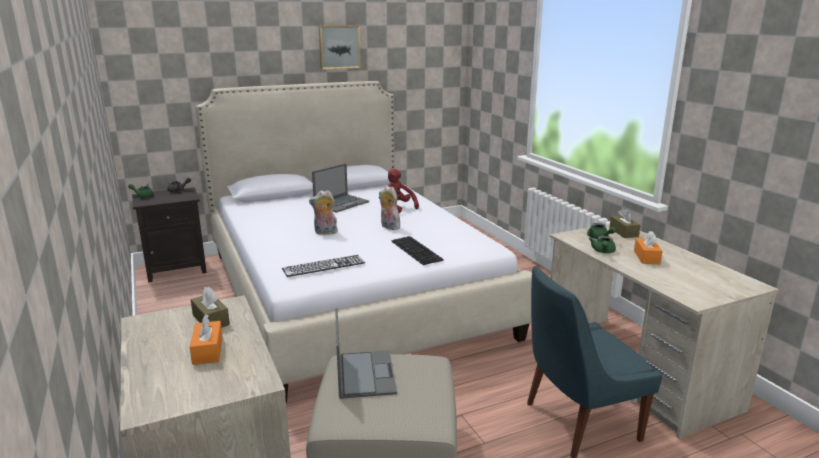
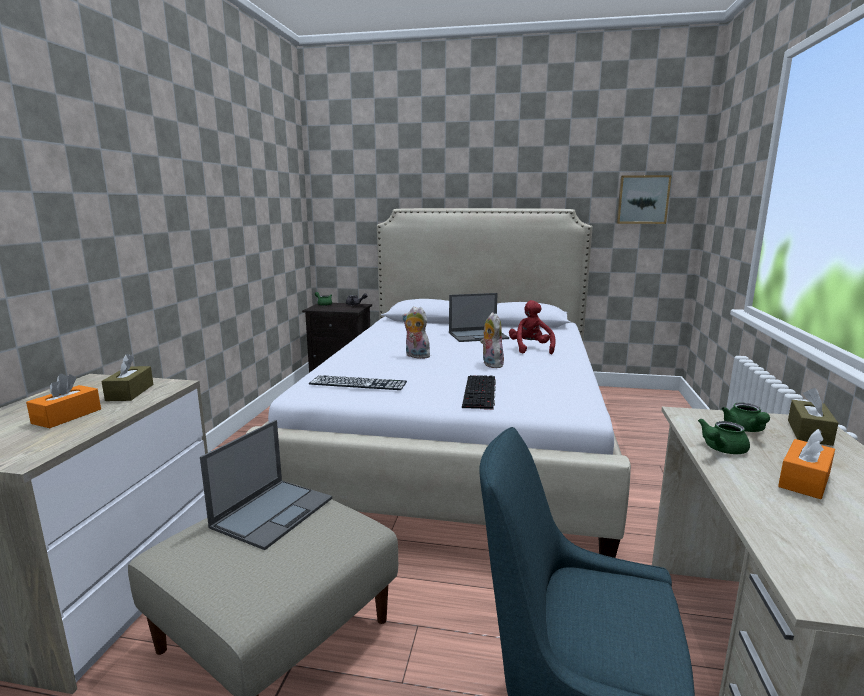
camera: 35 degrees right, 5 degrees down
(339, 47) = (532, 170): picture -> picture (642, 199)

